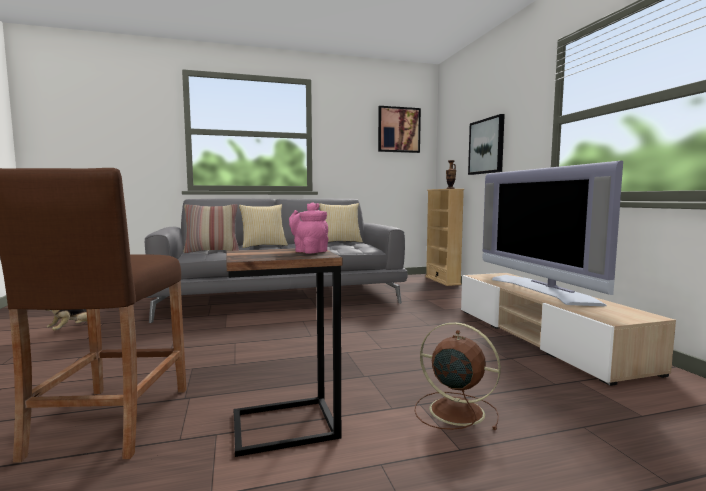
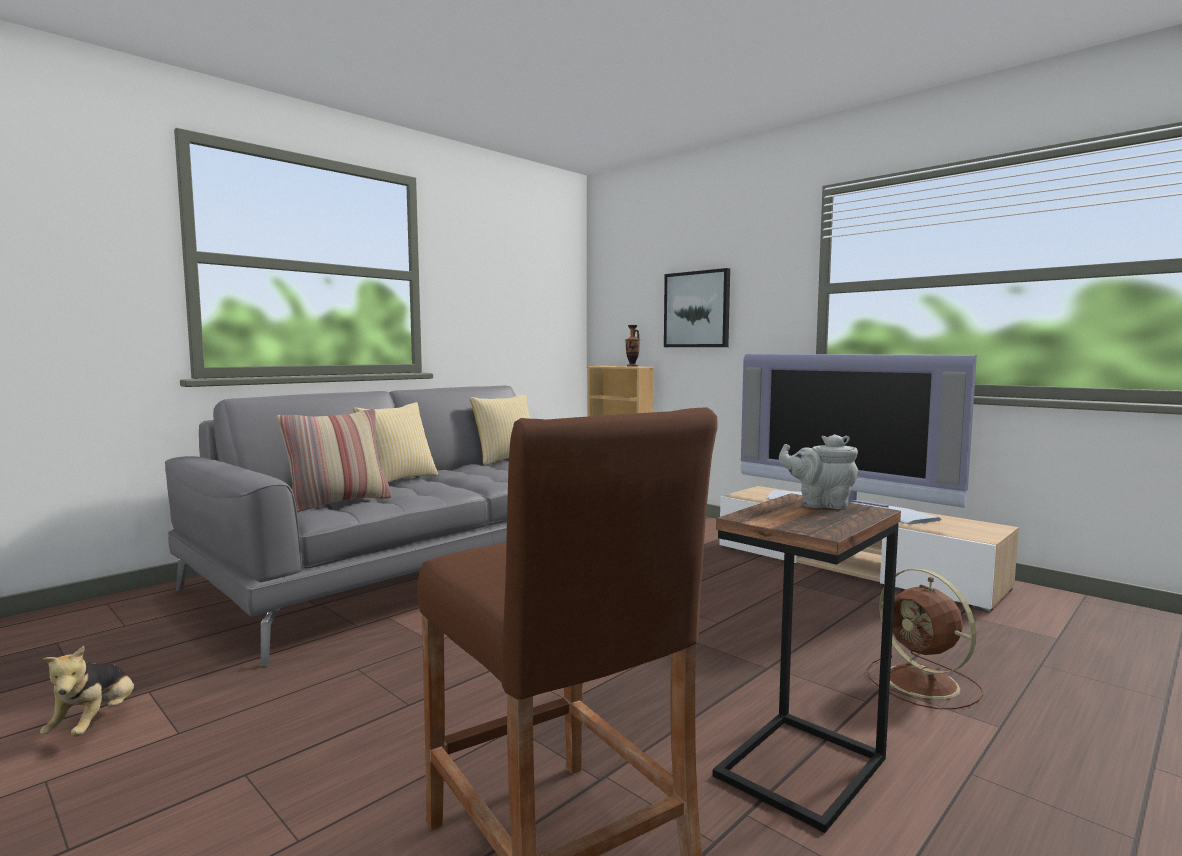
camera: 30 degrees left, 0 degrees up
(309, 251) = (820, 504): pink teapot -> grey teapot
(398, 130) = (541, 272): picture -> none
(454, 410) = (924, 683): brown fan -> brown fan turned 120 degrees counterclockwise

